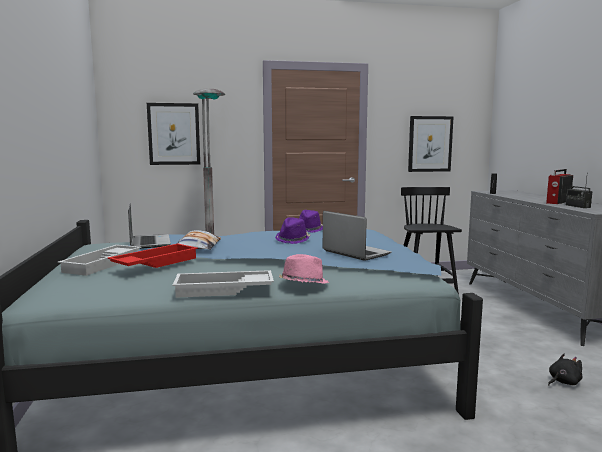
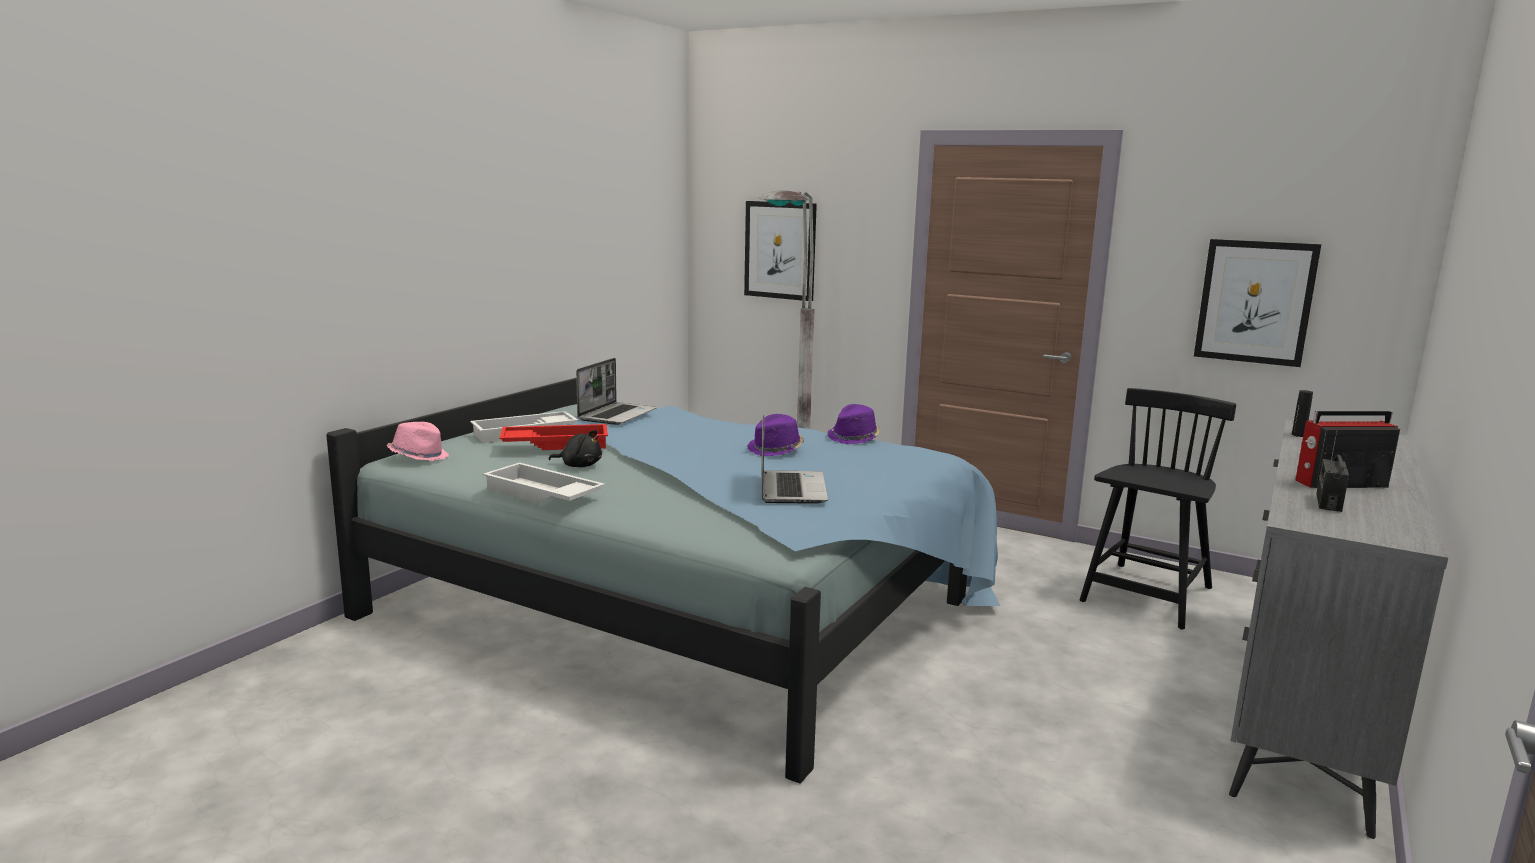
camera: 40 degrees right, 5 degrees up
(198, 246) = (658, 433): pillow -> none
(303, 284) = (626, 511): pink hat -> pink hat (419, 456)
(563, 382) = (1043, 816): black plush toy -> black plush toy (579, 465)

